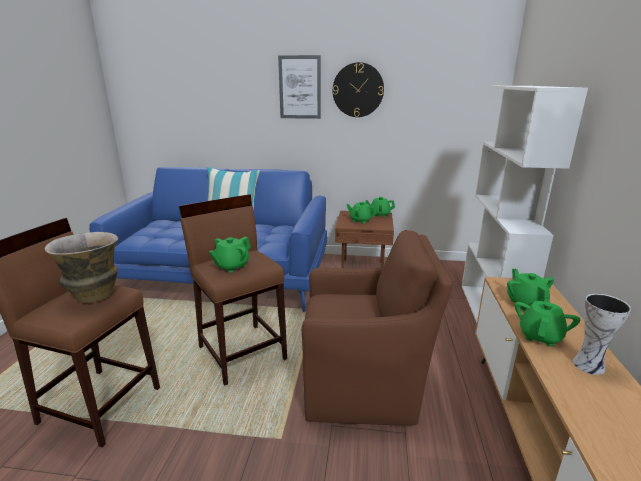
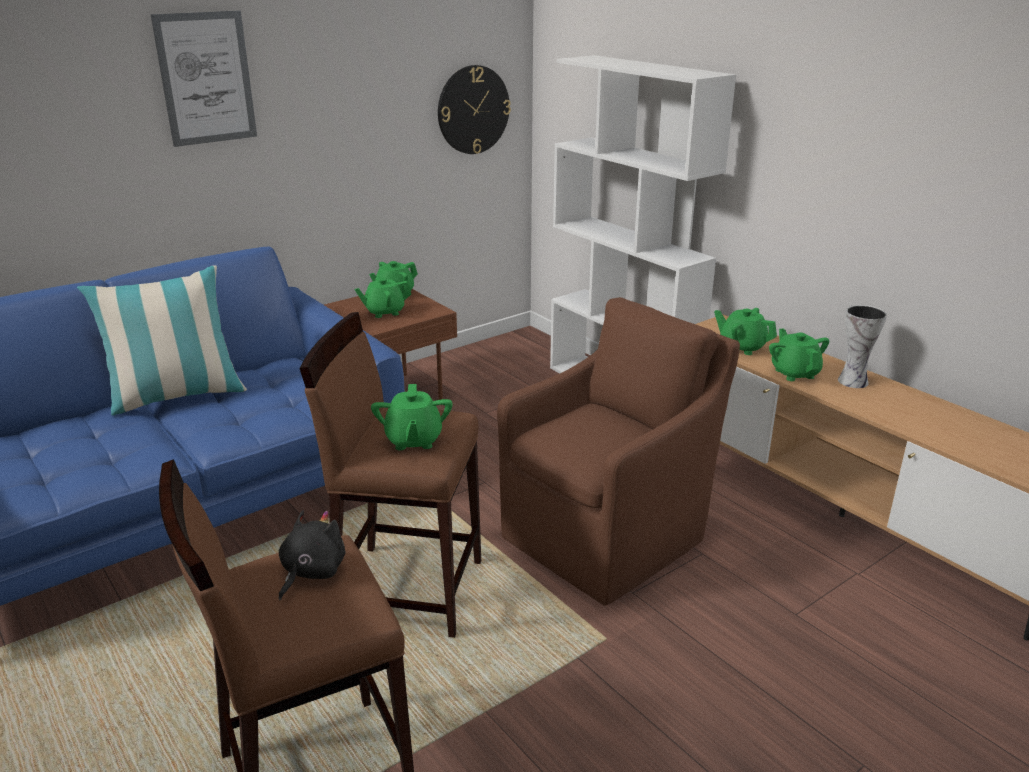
camera: 45 degrees left, 5 degrees up
(95, 295) = (311, 572): vase -> black plush toy
(358, 90) = (317, 74): wall clock -> wall clock (473, 110)

